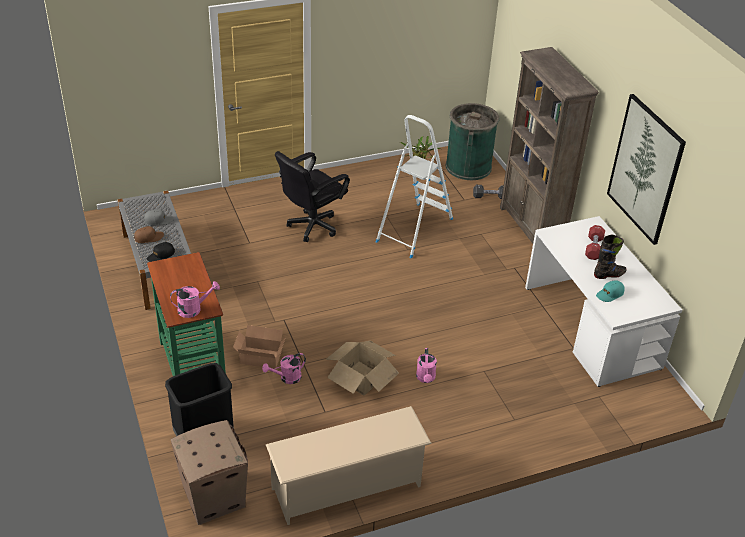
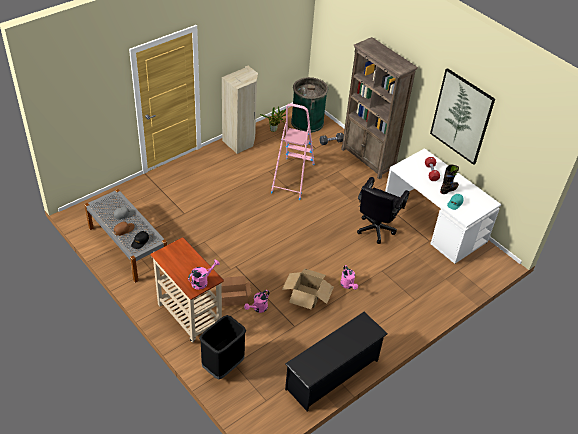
camera: 20 degrees left, 5 degrees up
(192, 364) = (188, 315): green cart -> beige cart
(214, 496) = (250, 406): cardboard box -> none
(311, 228) = (222, 193): black office chair -> black office chair (375, 231)
(347, 487) = (332, 375): beige shoe rack -> black shoe rack
(367, 173) = (241, 141): none -> beige cabinet
(415, 229) = (293, 177): white step ladder -> pink step ladder

